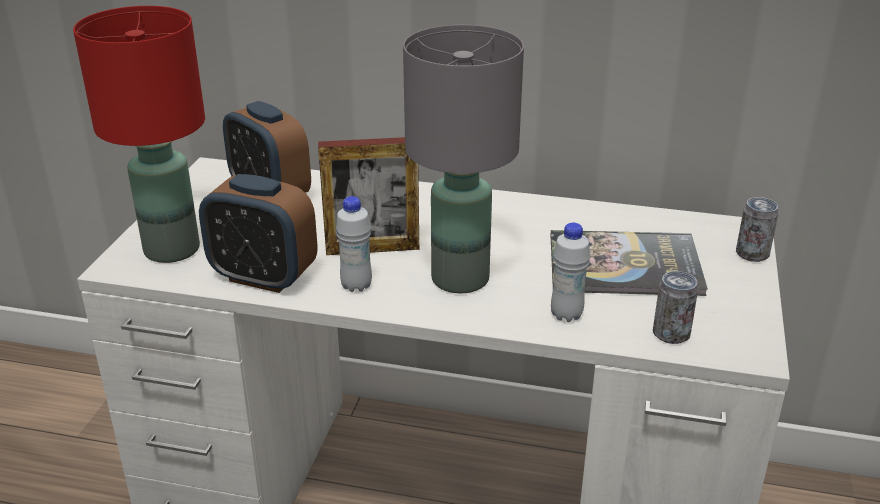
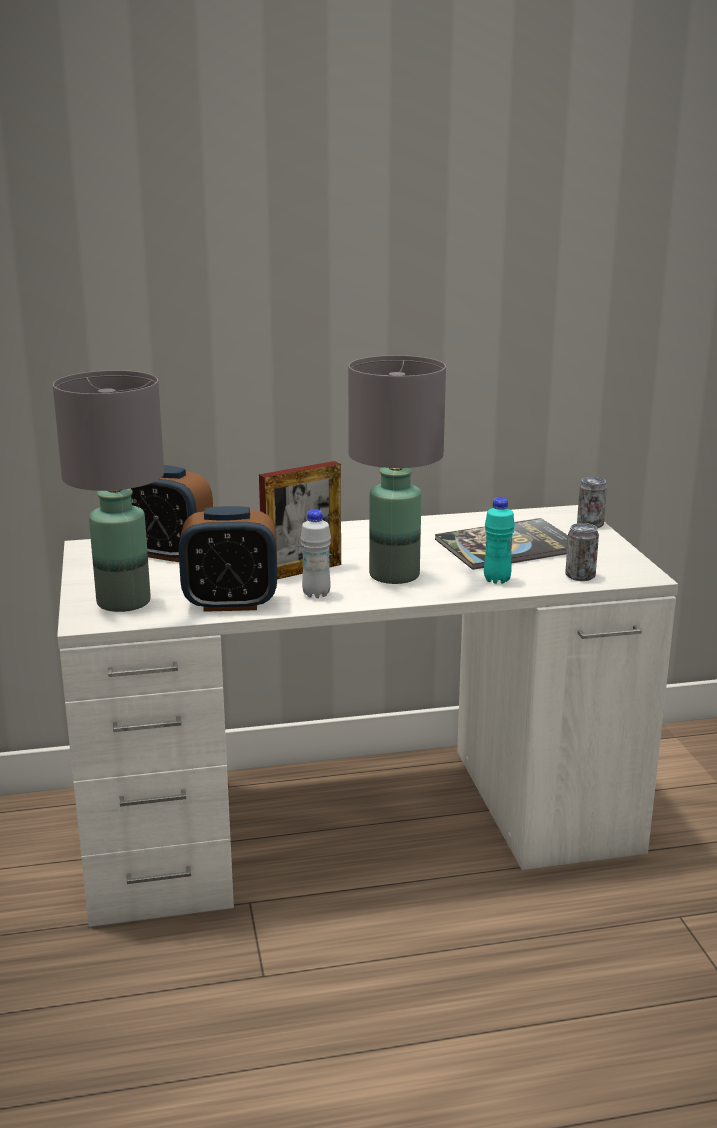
camera: 25 degrees left, 10 degrees down
(173, 250) = (125, 602): red table lamp -> grey table lamp
(566, 315) = (497, 580): white bottle -> turquoise bottle

